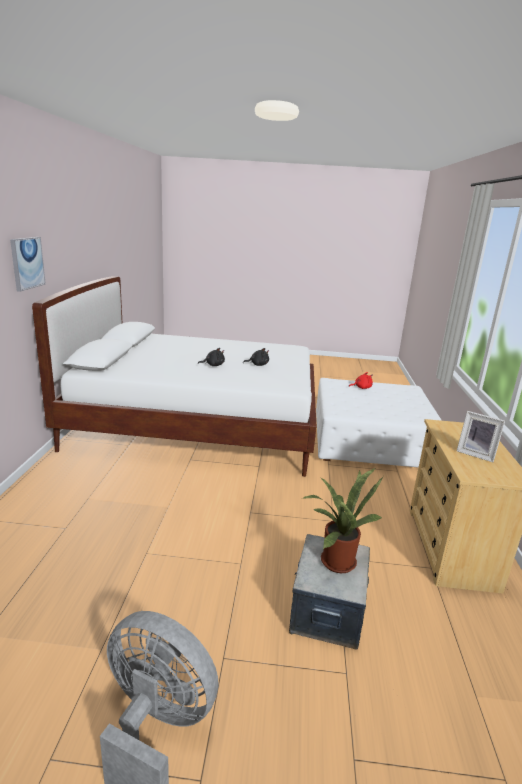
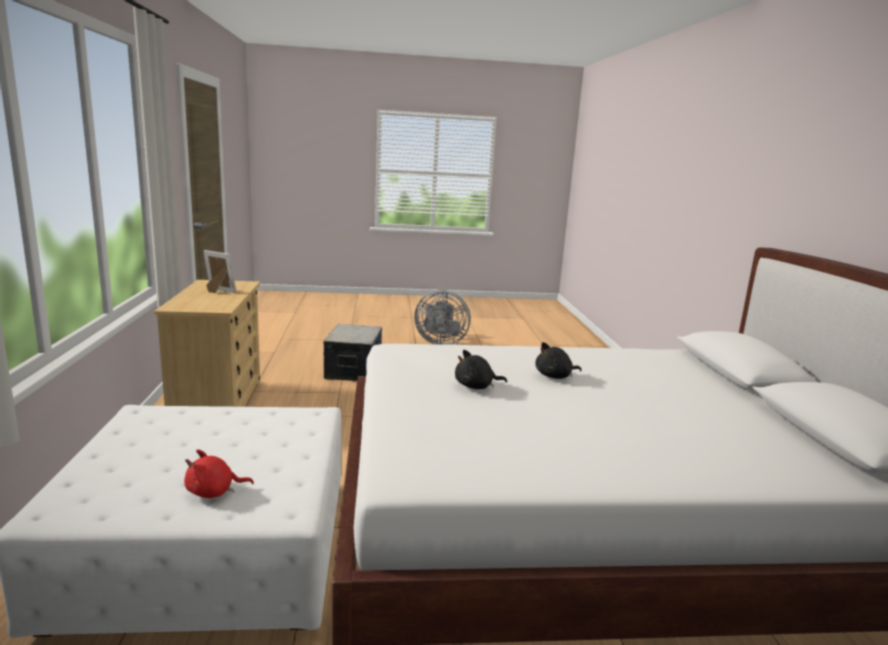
camera: 170 degrees right, 5 degrees down
(27, 263) = (791, 195): picture -> none
(336, 559) = (351, 334): potted plant -> none

